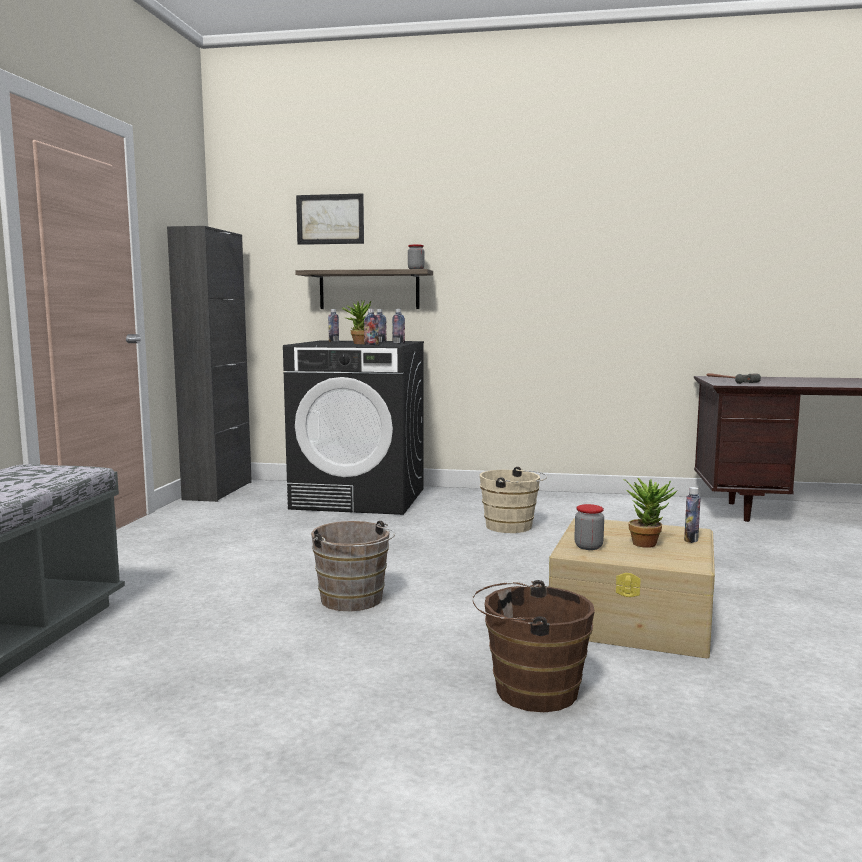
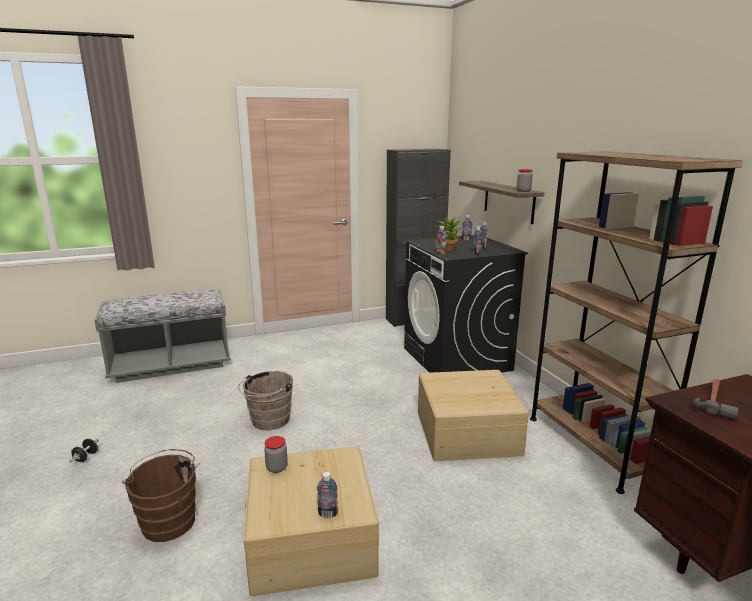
camera: 60 degrees right, 10 degrees up
(250, 754) = (86, 457): none -> black dumbbell
(330, 219) = (495, 140): picture -> none
(512, 527) = (466, 432): beige bucket -> beige storage box
(584, 500) = (592, 446): none -> brown bookcase
(647, 543) = (303, 492): potted plant -> none

